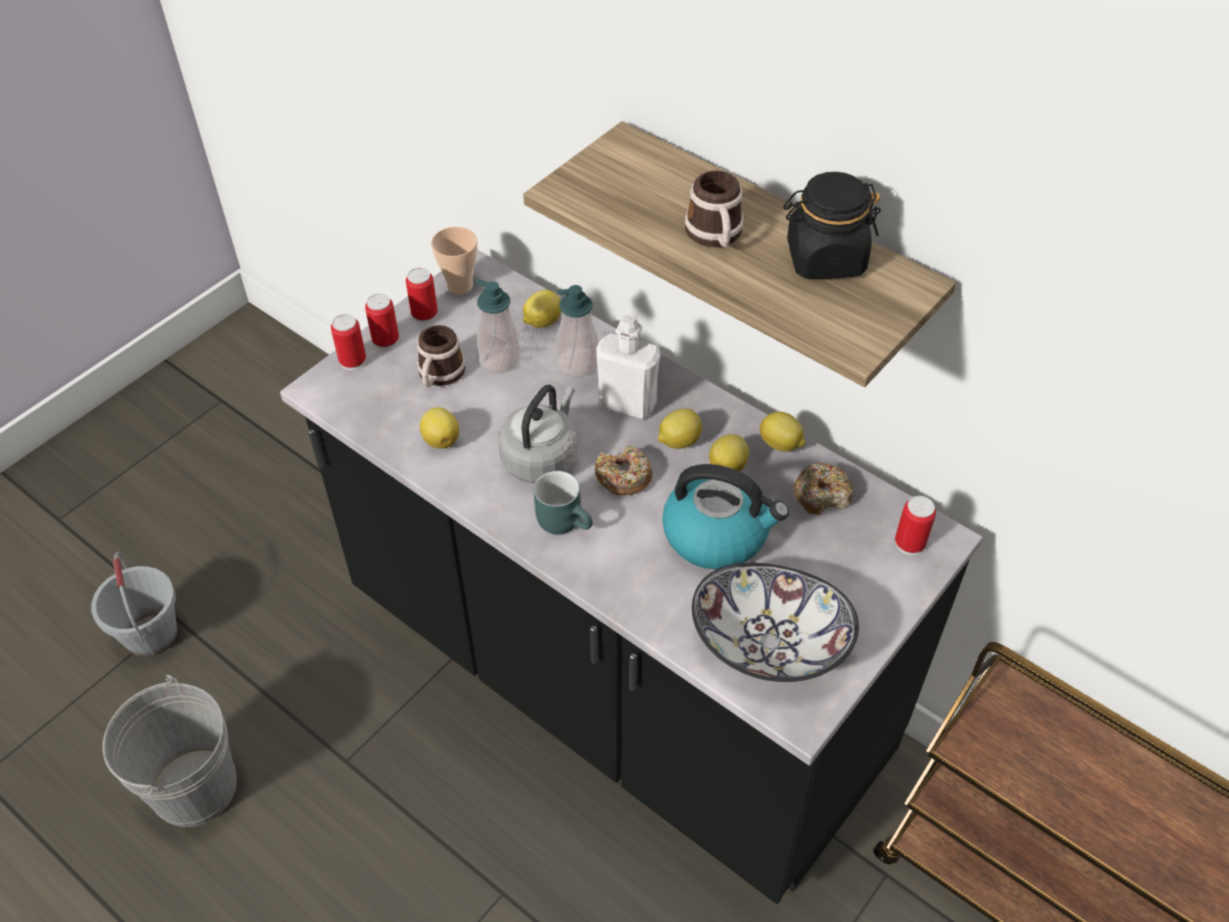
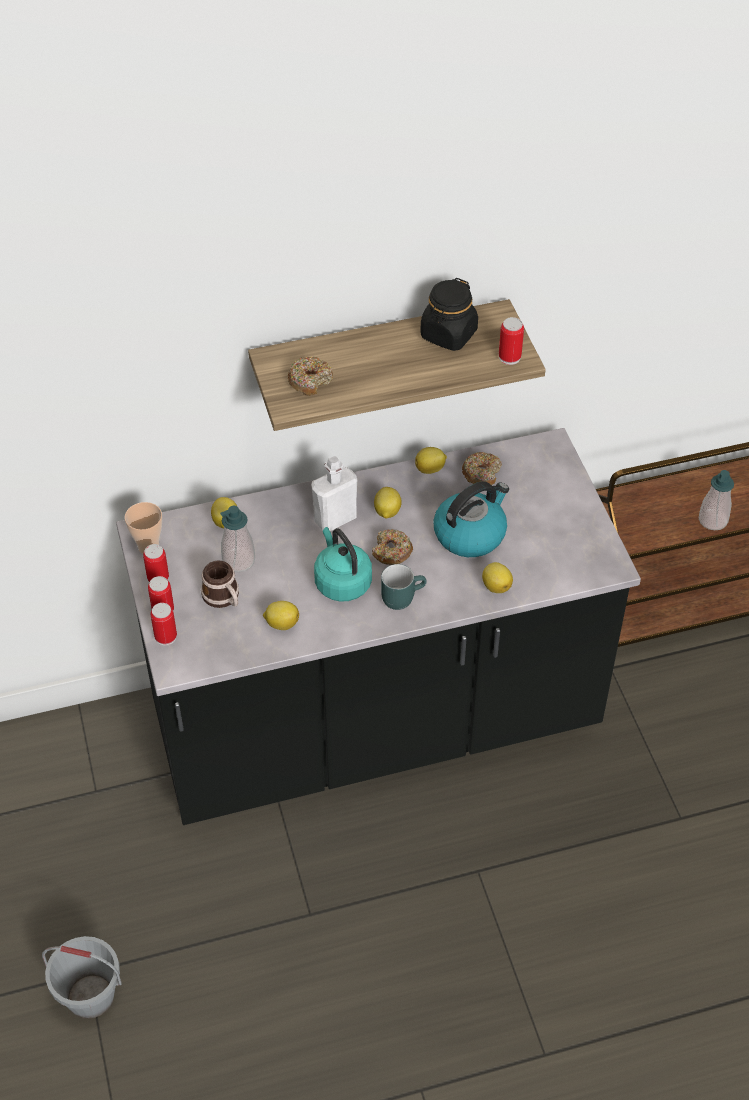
camera: 55 degrees left, 0 degrees up
(195, 787) = (255, 1022): grey bucket -> none
(541, 457) = (341, 582): grey kettle -> turquoise kettle
(577, 363) = (279, 524): soap dispenser -> soap dispenser (712, 520)
(620, 187) = (310, 381): none -> donut
(715, 236) = (390, 365): mug -> none
(728, 466) = (426, 501): lemon -> lemon (496, 586)
(770, 642) = (559, 553): bowl -> none
(909, 543) = (544, 458): can -> can (509, 357)

